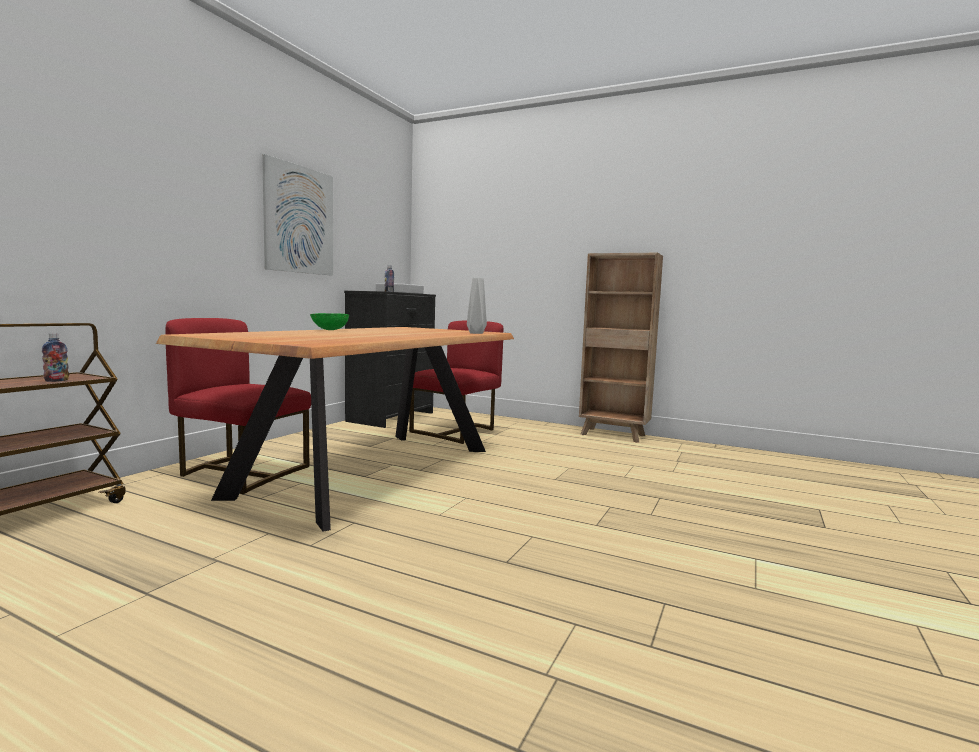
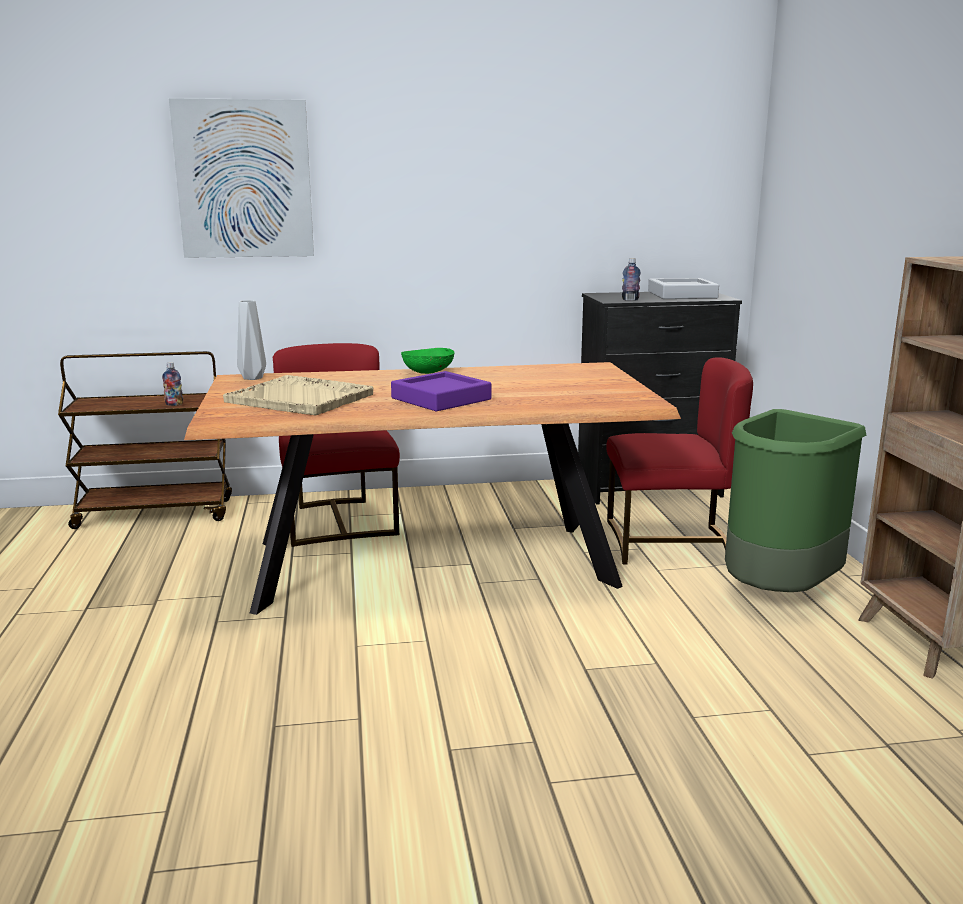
camera: 55 degrees right, 10 degrees up
(299, 220) = (503, 200): picture -> picture (244, 179)
(313, 337) = (301, 398): none -> beige tray
(400, 334) = (441, 399): none -> purple tray
(476, 333) = (582, 405): grey vase -> grey vase (252, 378)
(540, 435) = (778, 593): none -> green trash can

